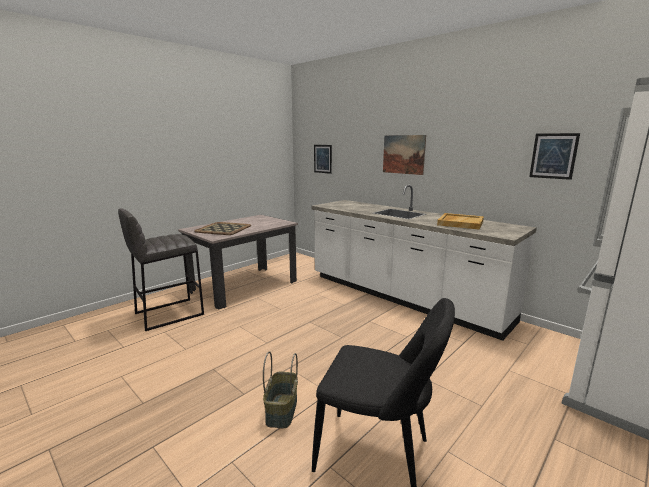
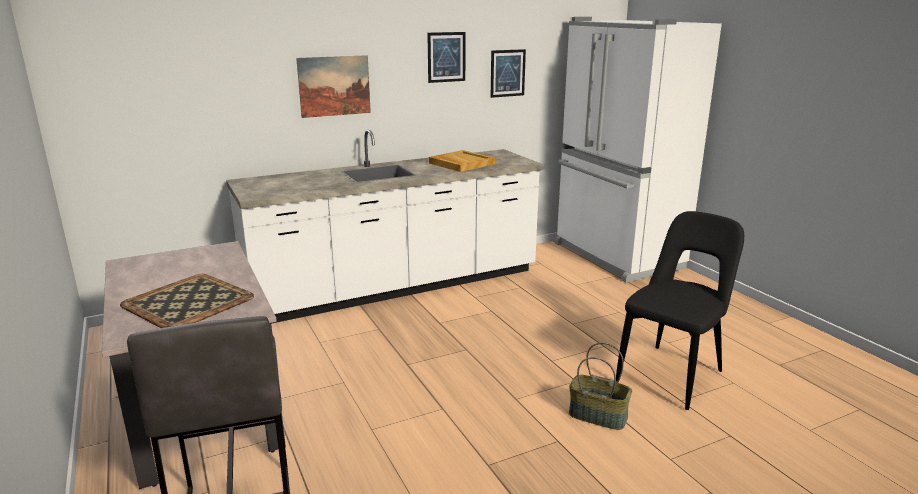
camera: 70 degrees left, 5 degrees up
(322, 158) = (148, 110): picture -> picture (446, 57)

